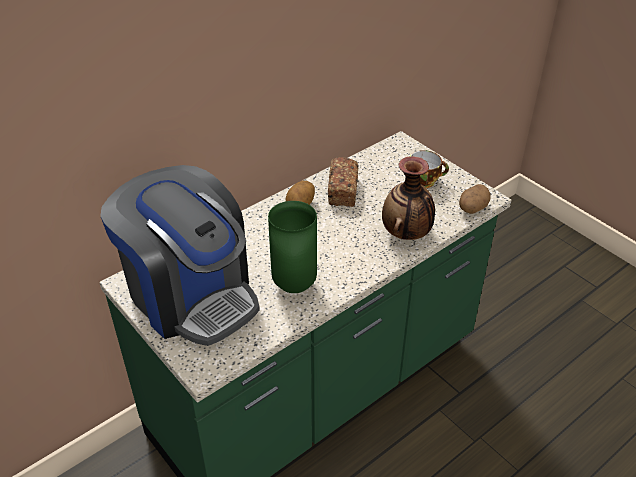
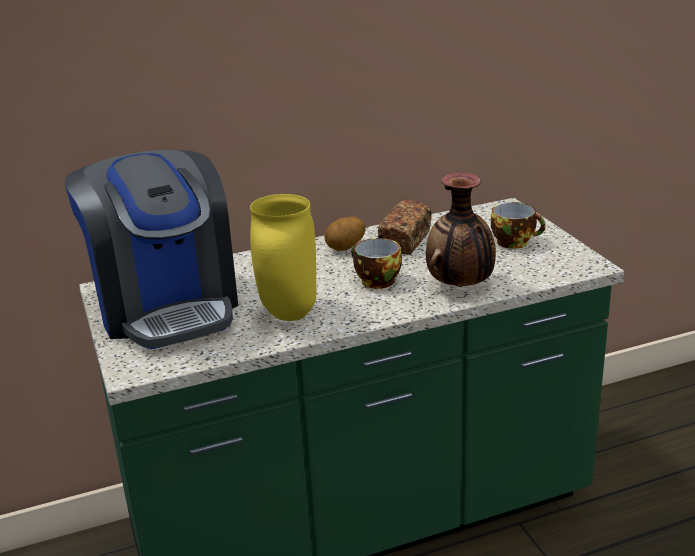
camera: 20 degrees right, 15 degrees down
(293, 286) = (288, 314): green vase -> yellow vase
(341, 239) = (375, 281): none -> cup
(472, 208) = (563, 273): potato -> none

